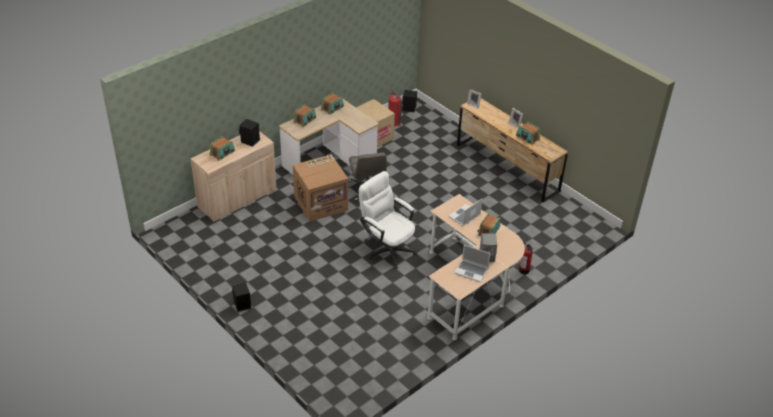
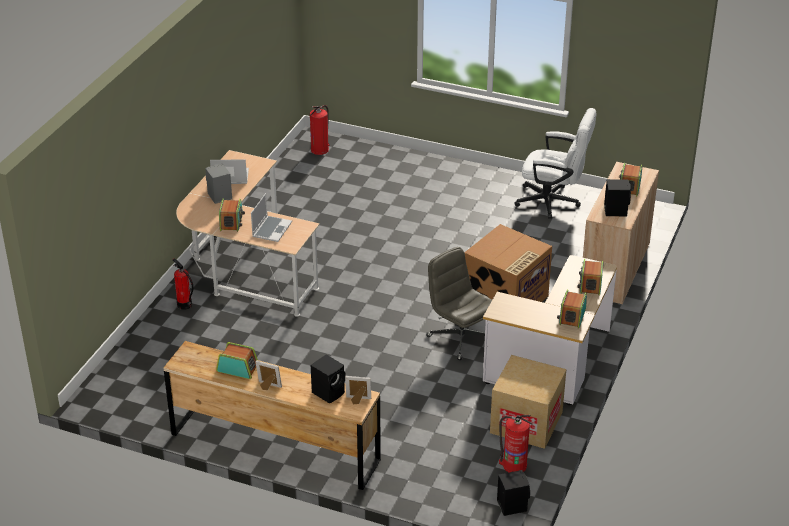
camera: 155 degrees right, 5 degrees down
(241, 305) = (485, 174): black speaker -> black speaker (329, 392)
(348, 385) = (320, 149): none -> fire extinguisher
(387, 248) = (375, 275): white office chair -> white office chair (553, 202)

